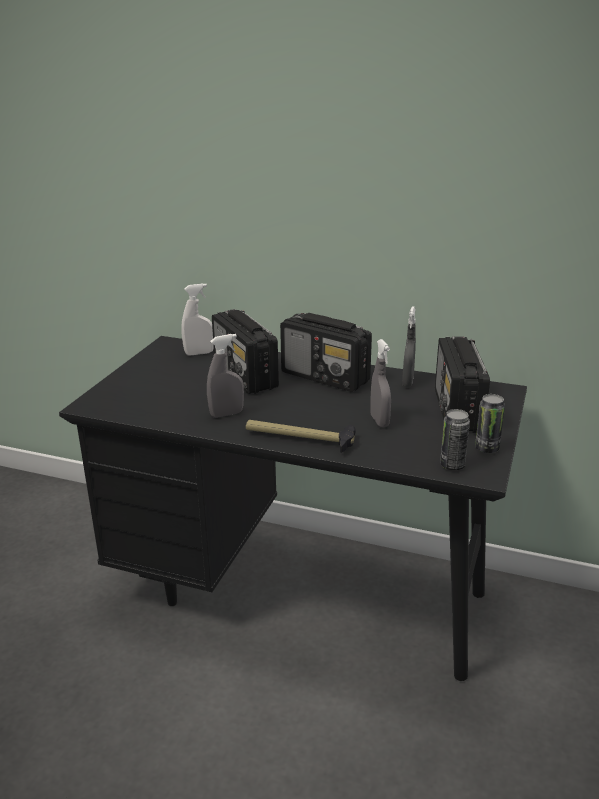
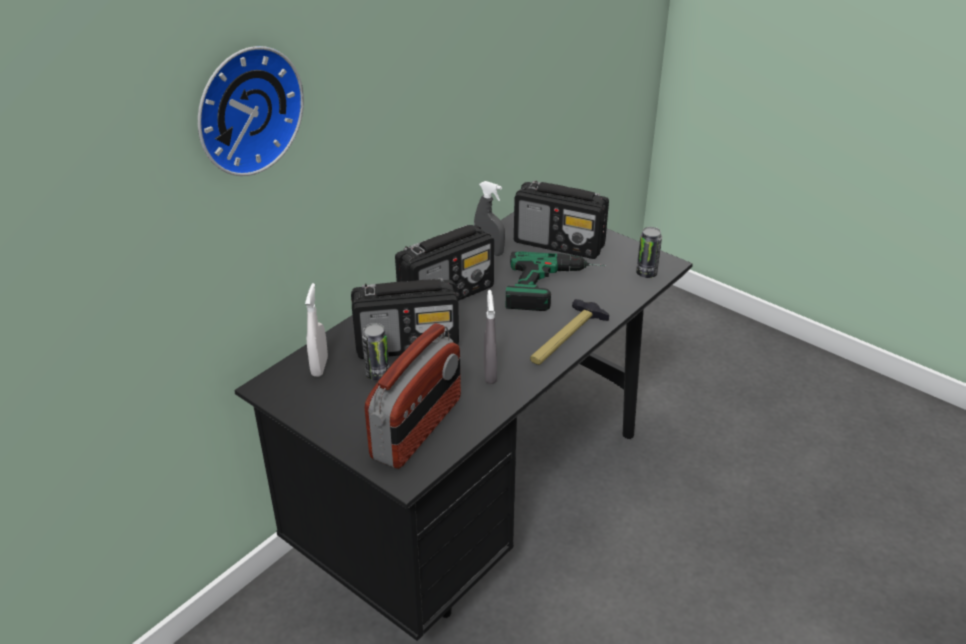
camera: 70 degrees left, 10 degrees up
(143, 399) = (417, 428): none -> radio
(200, 131) = (245, 109): none -> wall clock
(379, 421) = (555, 287): grey spray bottle -> power drill
(487, 448) = (628, 250): can -> can (377, 374)

